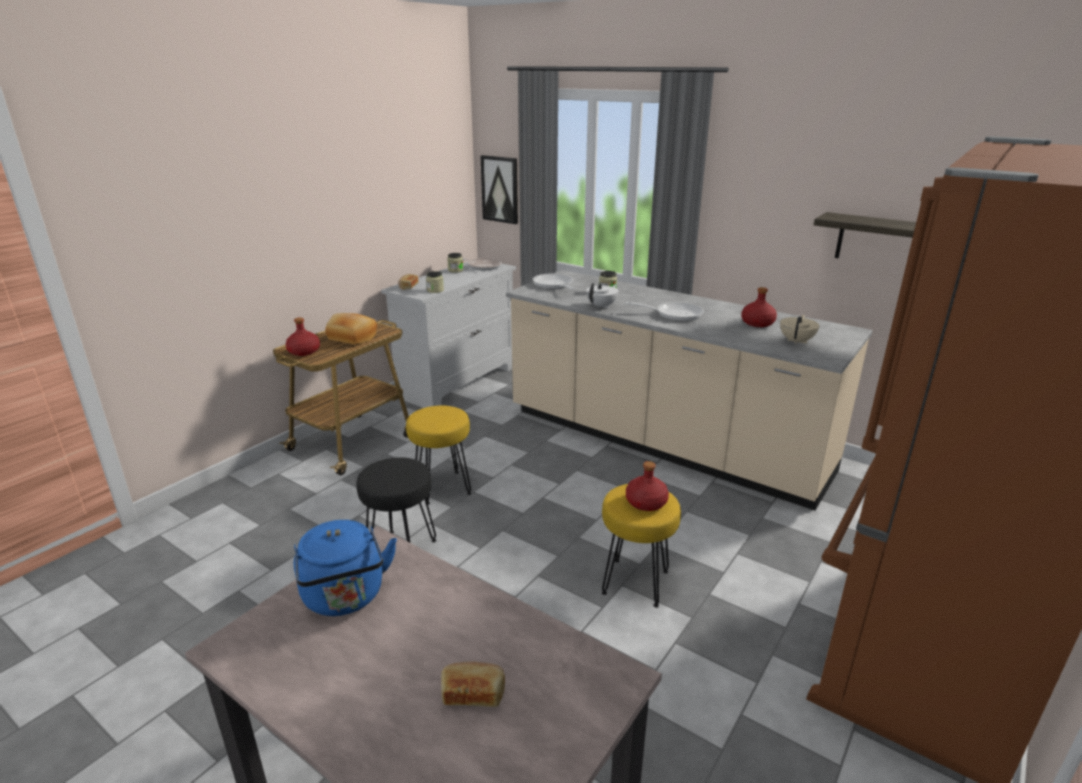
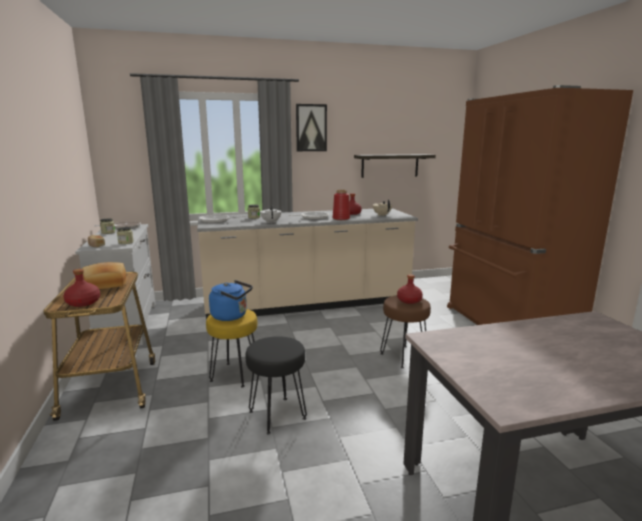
camera: 50 degrees left, 10 degrees down
(345, 598) = (480, 358): blue kettle -> blue kettle (231, 316)
(473, 693) = (593, 347): bread -> none
(500, 189) = (122, 168): picture -> picture (311, 128)
(635, 581) = (403, 356): yellow stool -> brown stool
(707, 329) = (341, 219): none -> red vase

